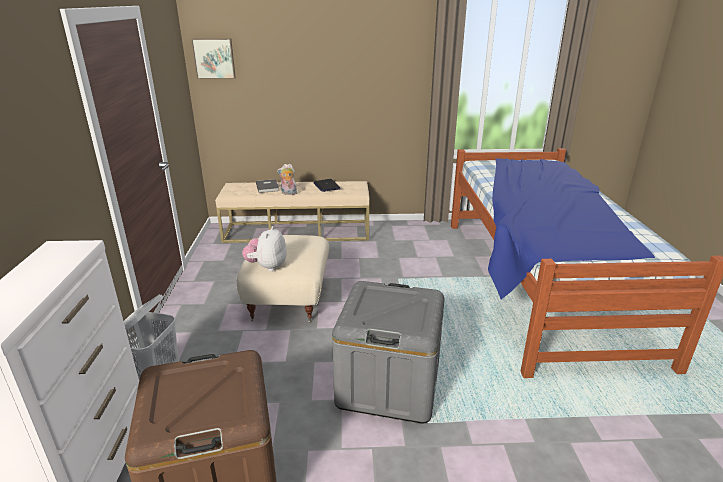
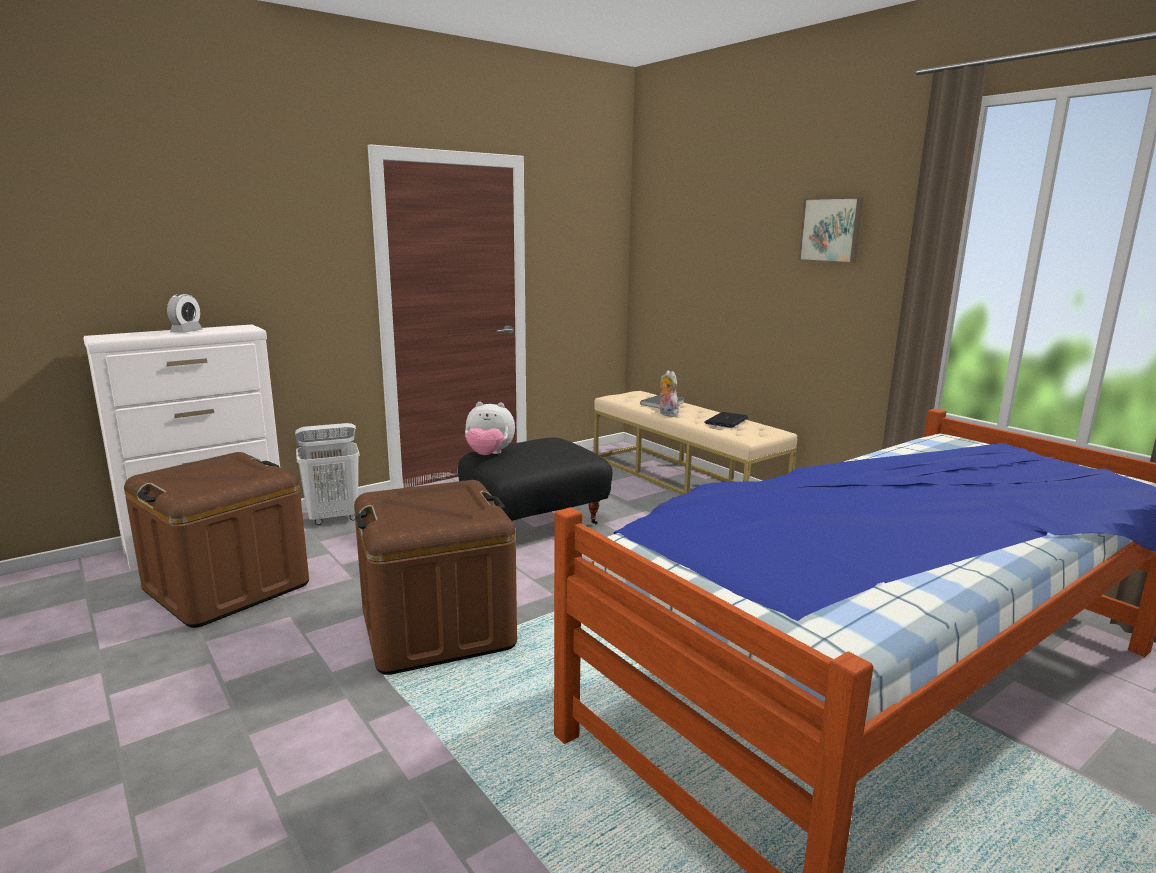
camera: 55 degrees right, 10 degrees down
(35, 277) = (186, 332): none -> alarm clock
(214, 58) = (653, 229): picture -> picture (831, 230)
(267, 266) = (489, 455): plush toy -> plush toy turned 150 degrees counterclockwise
(289, 299) = (534, 523): beige ottoman -> black ottoman
(389, 383) = (437, 628): grey storage box -> brown storage box

